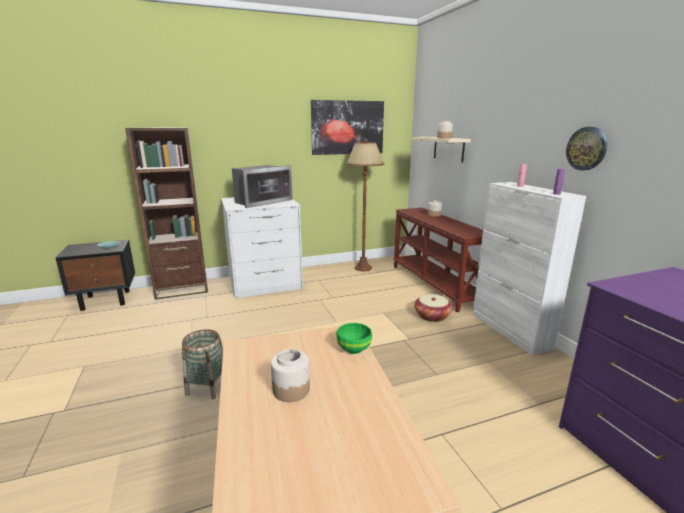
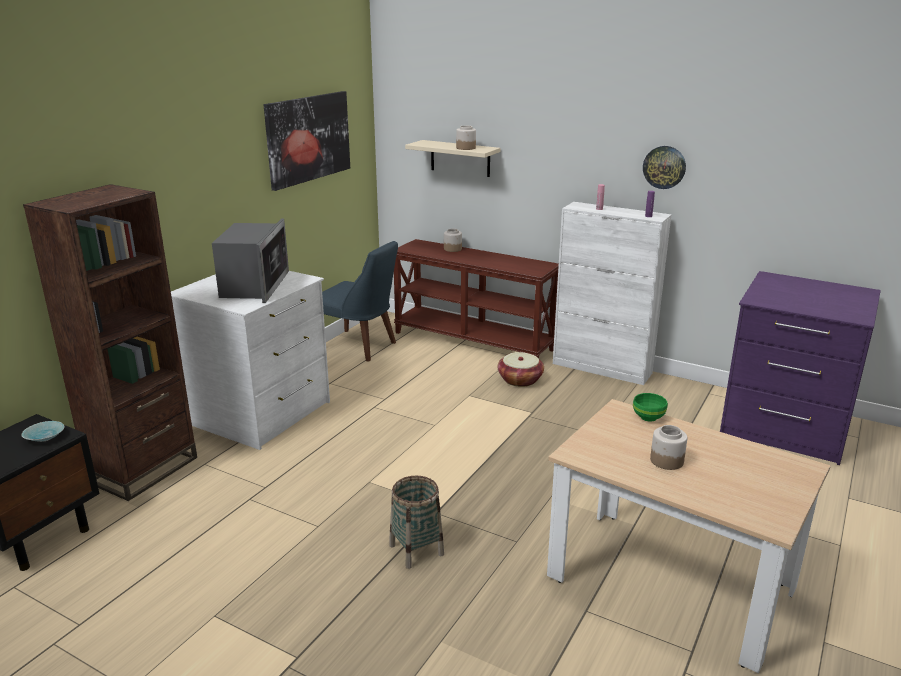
camera: 40 degrees left, 5 degrees up
(363, 268) = (359, 346): brown floor lamp -> blue chair

